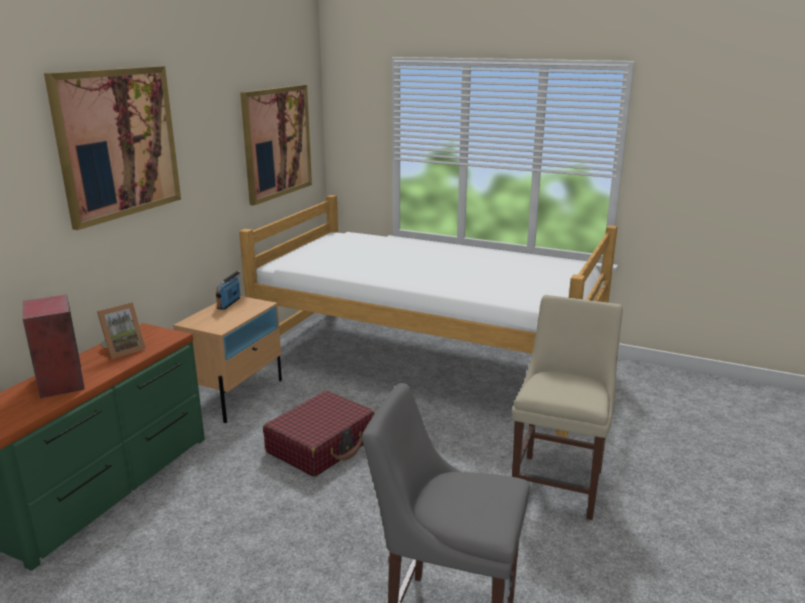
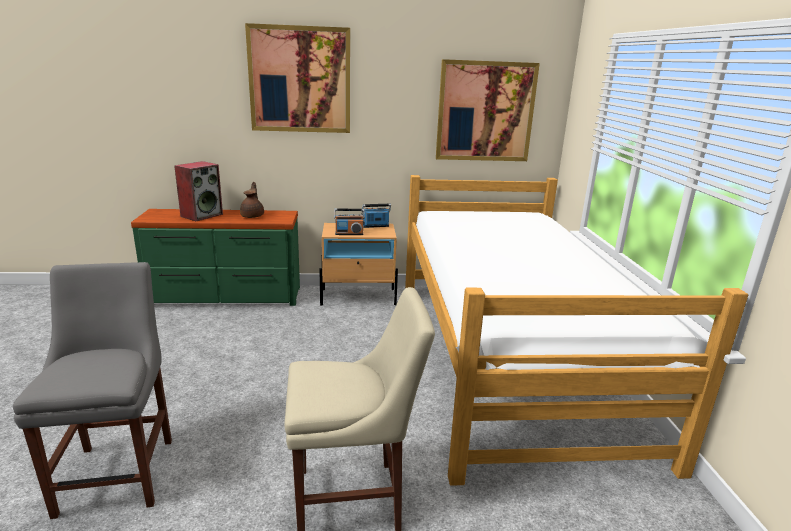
camera: 60 degrees right, 0 degrees up
(123, 350) = (253, 216): picture frame -> brown teapot
(233, 320) = (349, 233): none -> radio
(322, 445) = (320, 348): red suitcase -> none

